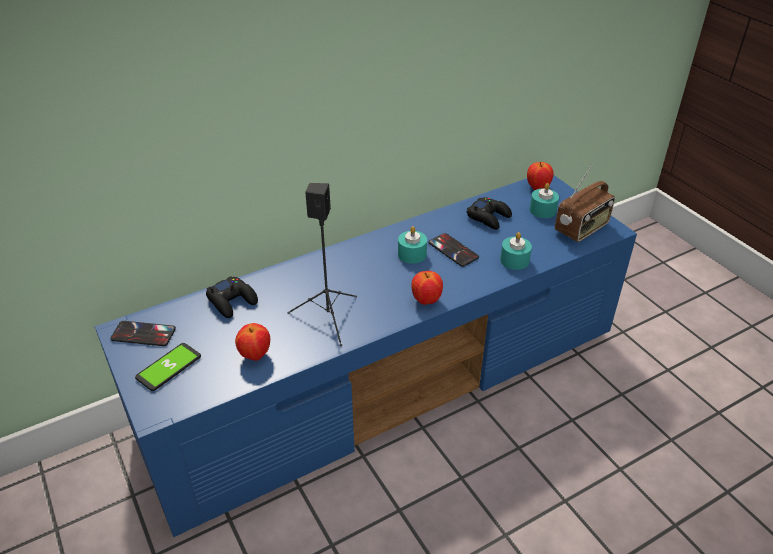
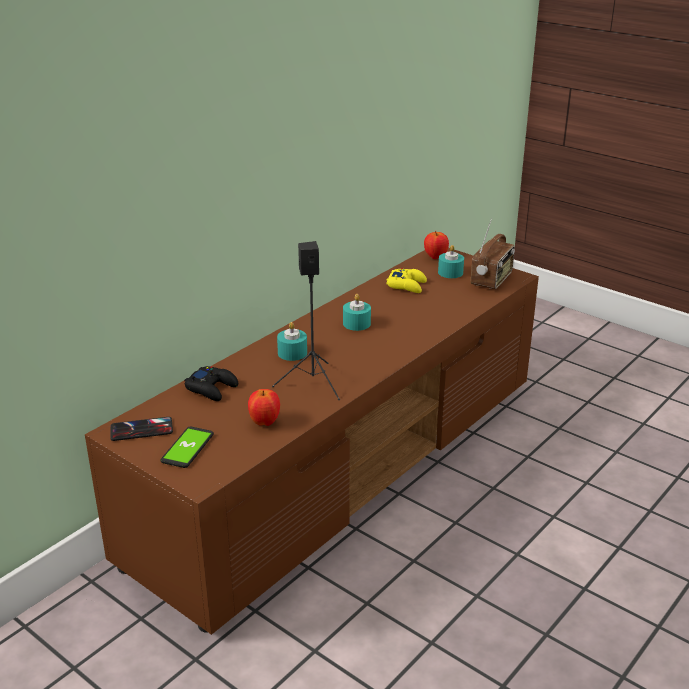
camera: 20 degrees left, 10 degrees down
(388, 380) = (345, 464): blue tv stand -> brown tv stand
(426, 300) = (392, 354): apple -> none
(453, 250) = (391, 314): phone -> none
(489, 217) = (407, 285): black game controller -> yellow game controller
(514, 260) = (449, 312): turquoise candle -> turquoise candle (292, 353)

